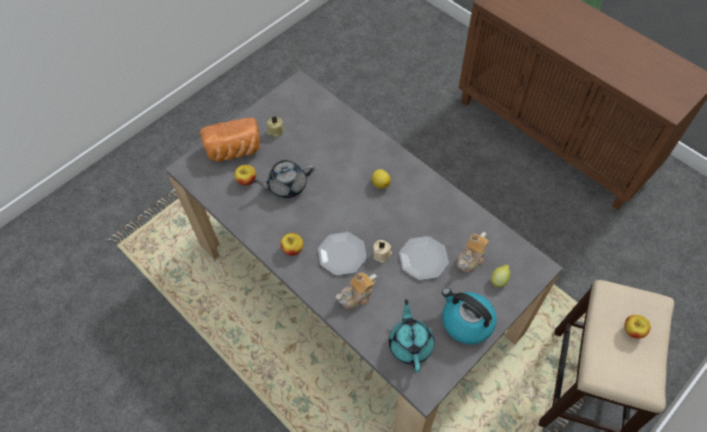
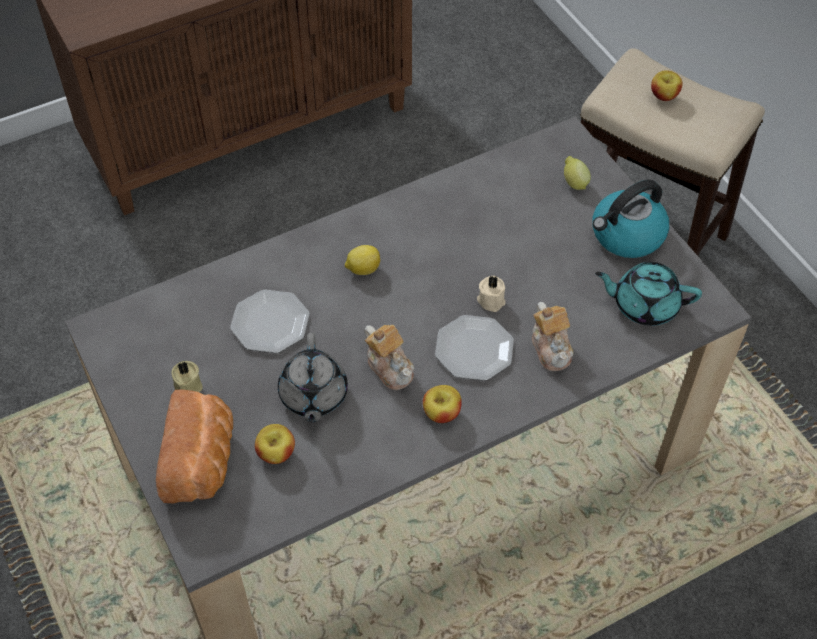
camera: 75 degrees left, 5 degrees down
(423, 259) = (515, 253): plate -> plate (271, 323)
(471, 258) = (531, 201): teapot -> teapot (390, 367)

